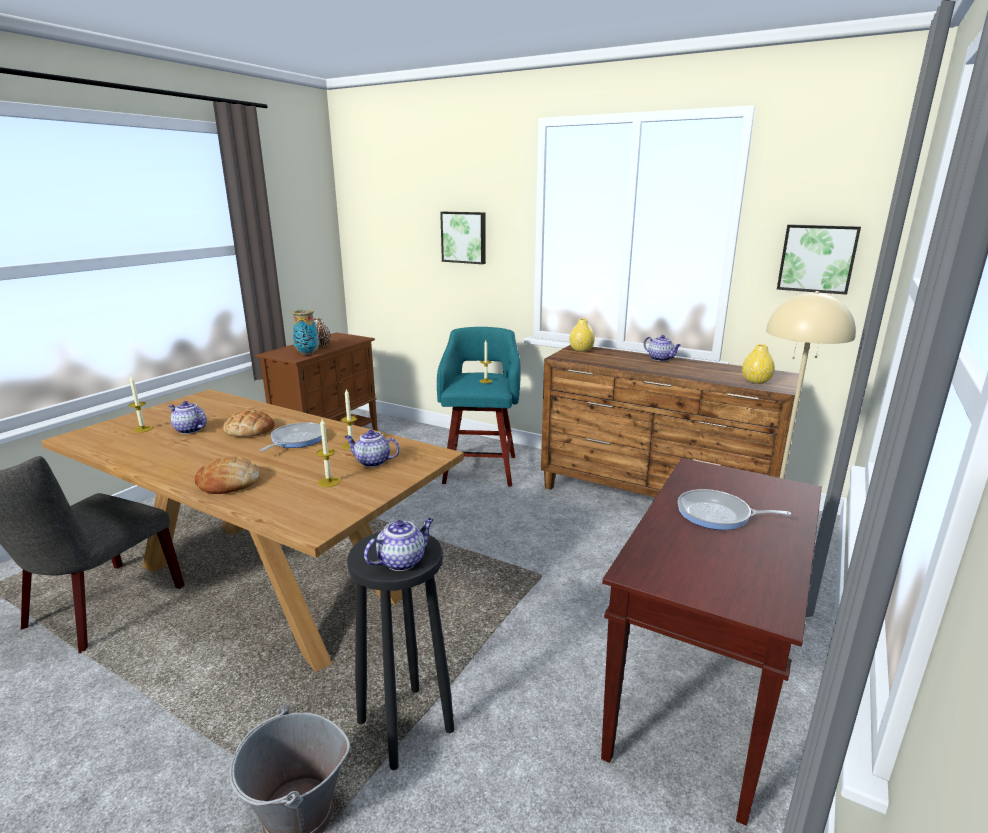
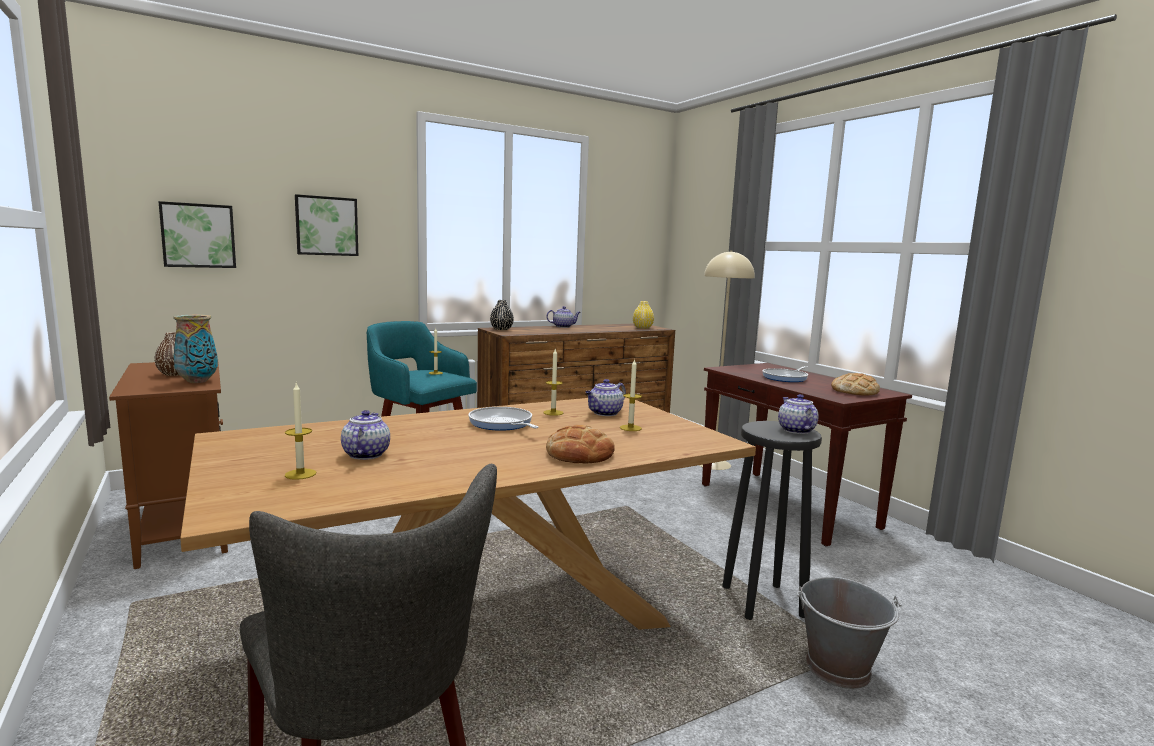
camera: 60 degrees left, 10 degrees down
(189, 430) = (366, 454): teapot -> teapot turned 120 degrees clockwise
(250, 429) = (429, 433): bread -> bread (854, 391)
(581, 350) = (501, 329): yellow vase -> black vase
(817, 258) = (630, 245): picture -> picture (198, 235)

